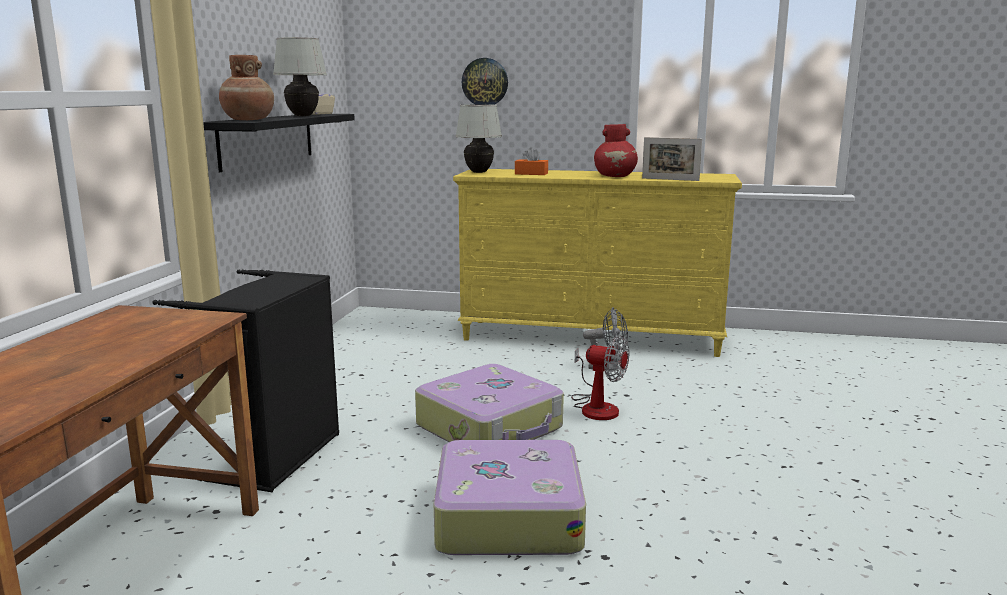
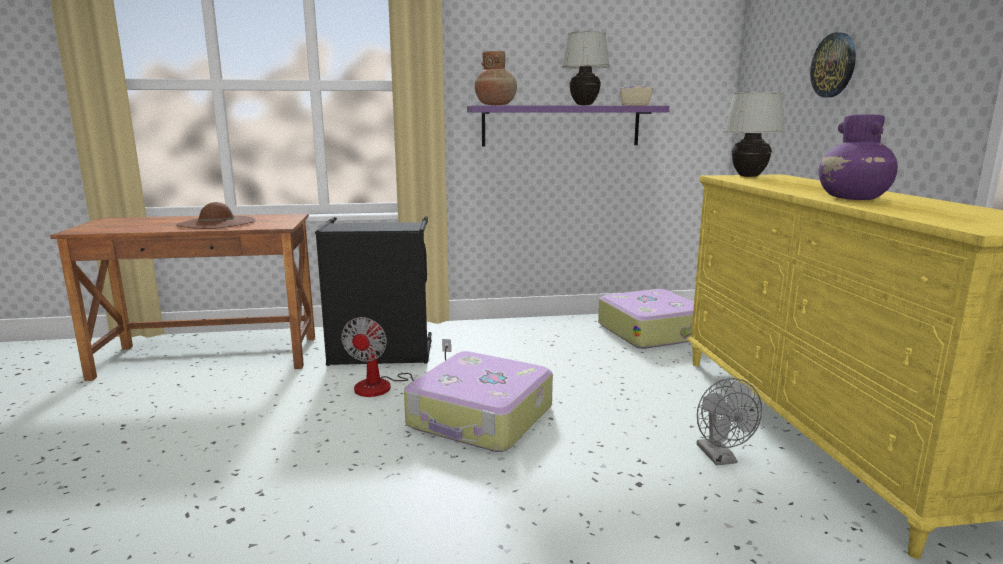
camera: 70 degrees right, 0 degrees up
(109, 347) = (217, 223): none -> brown hat
(267, 140) = (561, 126): black shelf -> purple shelf
(507, 516) = (303, 457): suitcase -> suitcase (651, 331)
(531, 174) = (785, 183): orange tissue box -> none
(596, 406) = (581, 467): fan -> fan (386, 386)
(615, 176) = (852, 199): red vase -> purple vase
(670, 179) = (896, 212): picture frame -> none

